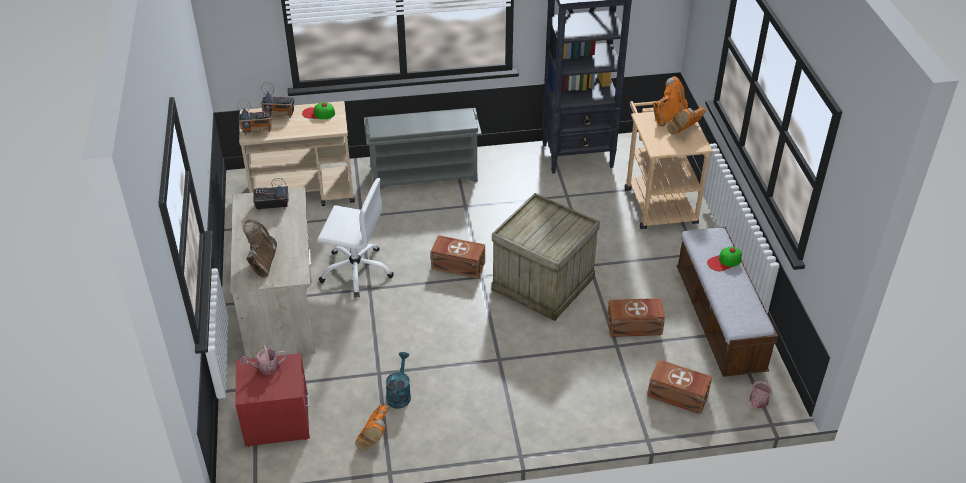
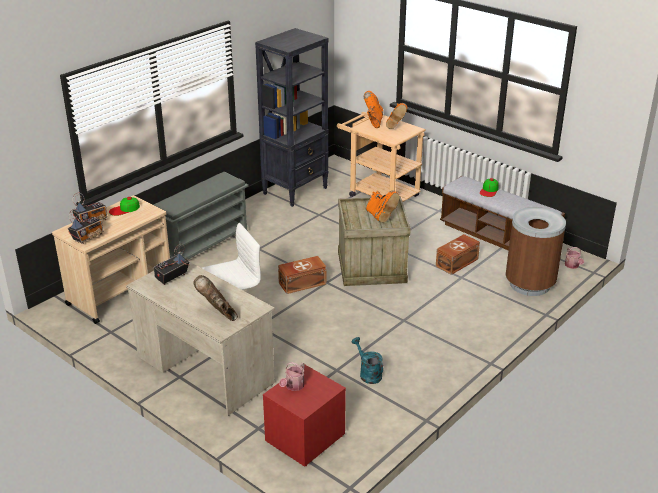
camera: 40 degrees left, 10 degrees down
(374, 438) = (387, 407): orange boot -> orange boot (380, 217)
(678, 396) = (530, 284): brown storage box -> brown trash can

